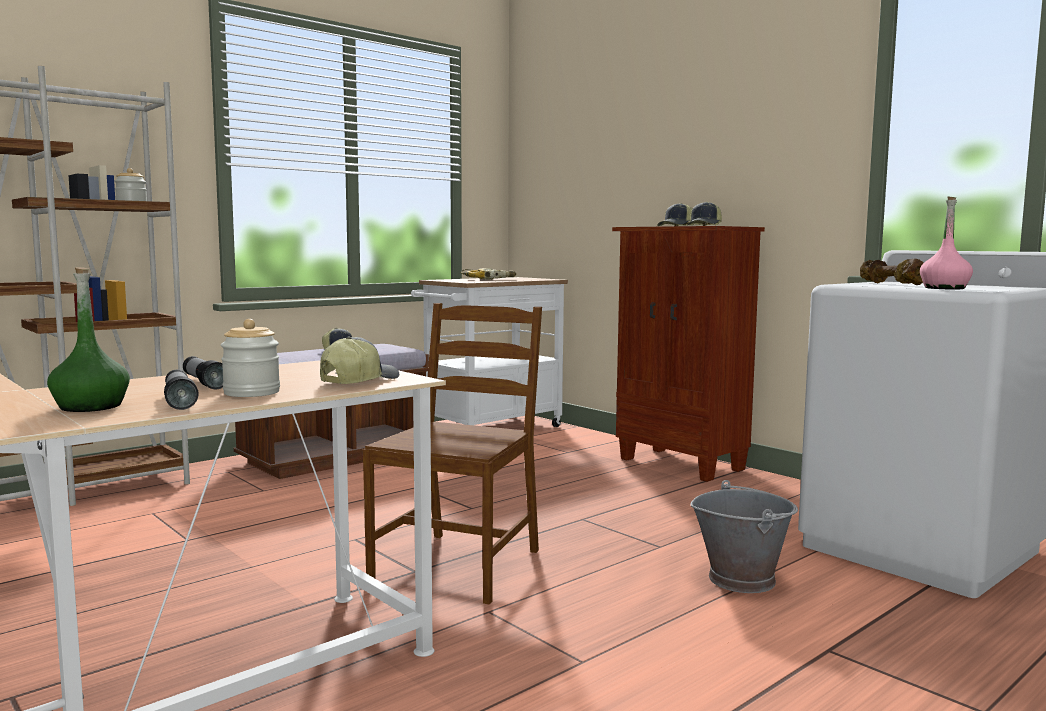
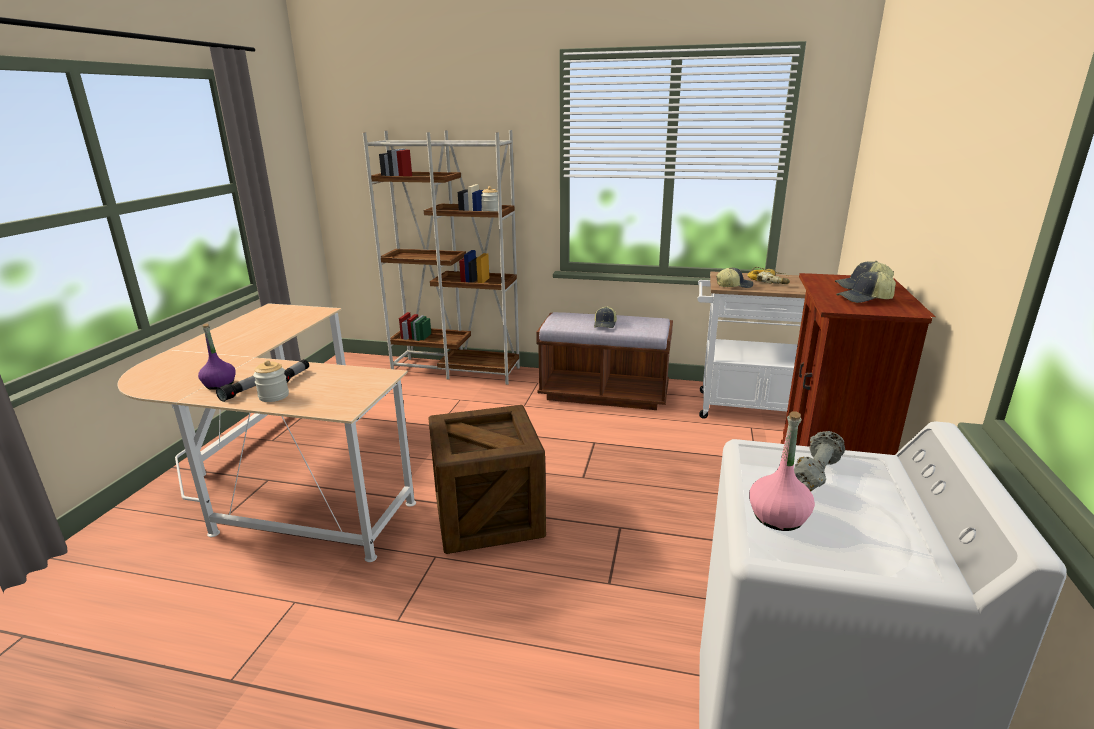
camera: 55 degrees right, 15 degrees up
(91, 406) = (219, 384): green bottle -> purple bottle
(358, 381) = (328, 403): cap -> cap (734, 285)
(458, 565) = (488, 516): brown chair -> crate
(741, 579) = (589, 648): grey bucket -> none
(891, 284) = (815, 474): brown dumbbell -> grey dumbbell

